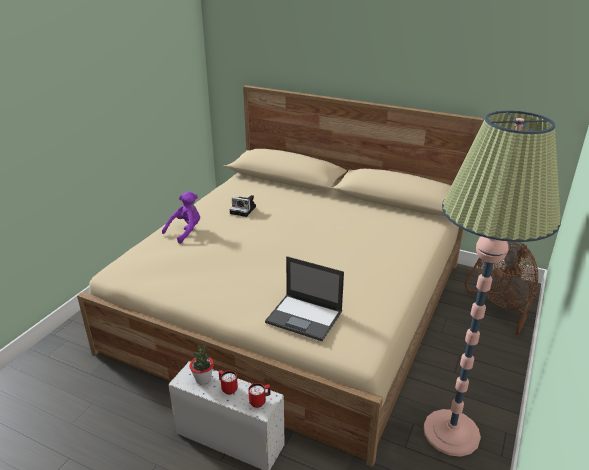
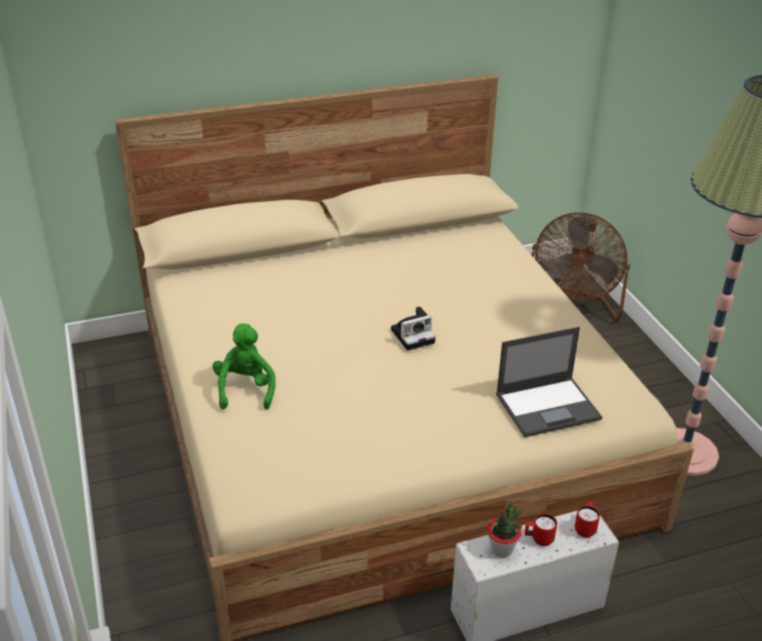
camera: 45 degrees left, 5 degrees up
(185, 231) = (245, 389): purple plush toy -> green plush toy
(244, 210) = (269, 319): camera -> camera (414, 335)

